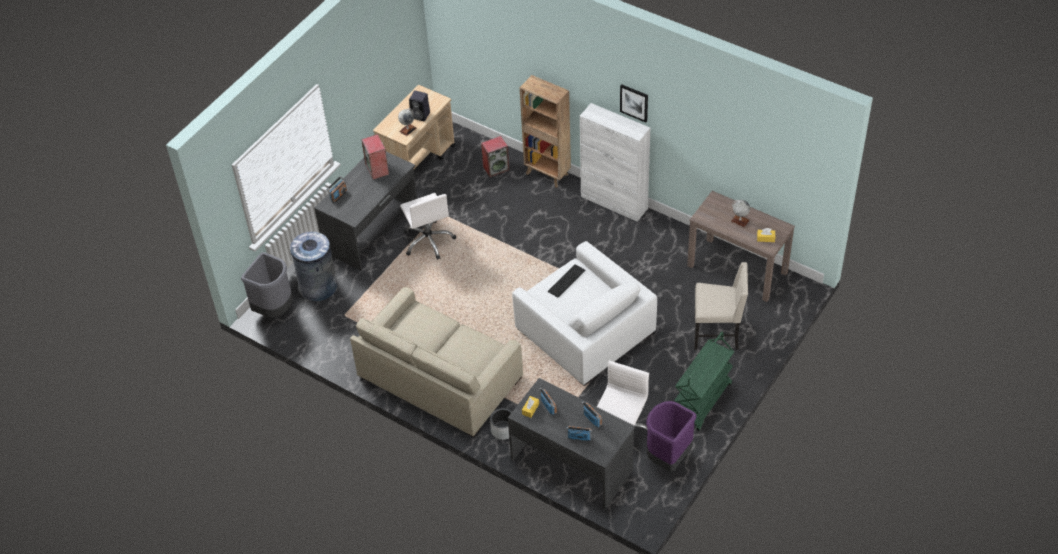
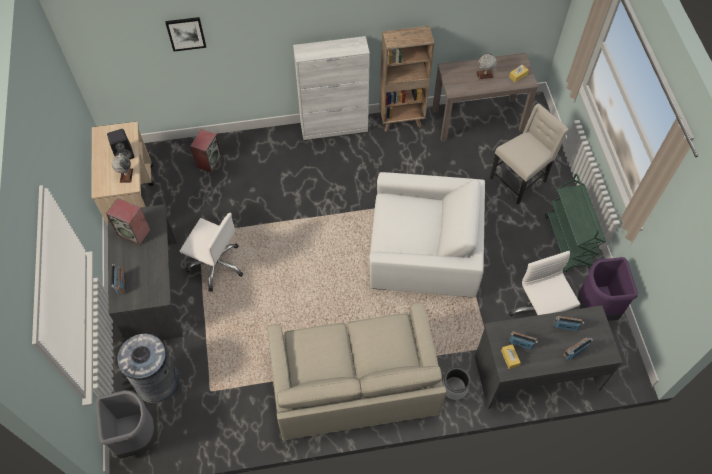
camera: 45 degrees left, 10 degrees up
(547, 174) = (257, 139): brown bookcase -> brown bookcase (402, 120)
(567, 281) = (396, 218): keyboard -> none
(634, 102) = (344, 19): picture -> picture (186, 33)

